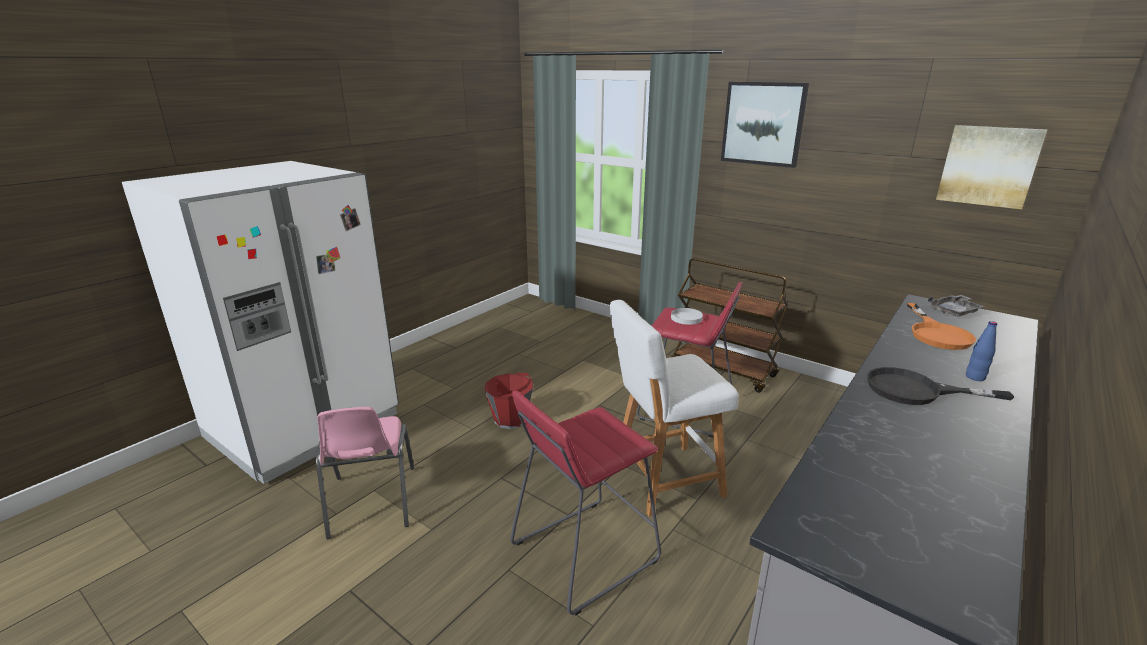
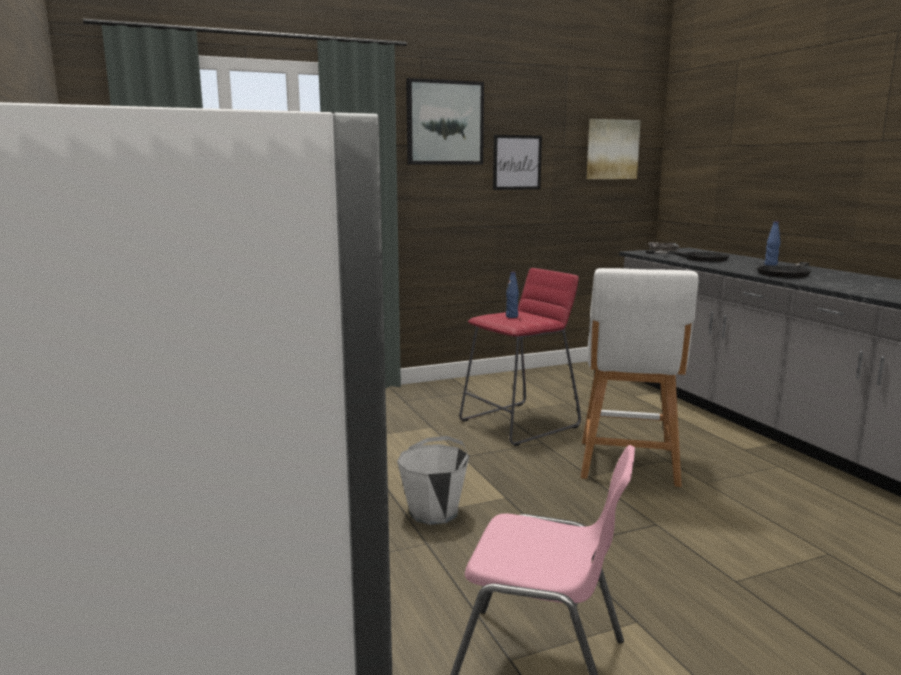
camera: 60 degrees left, 10 degrees down
(510, 419) = (434, 512): red bucket -> white bucket
(584, 553) = (723, 531): red stool -> none
(686, 318) = (511, 316): white plate -> blue bottle
(723, 370) = (469, 391): brown cart -> none
(840, 169) = (517, 162): none -> picture
(936, 333) = (697, 258): orange frying pan -> black frying pan

